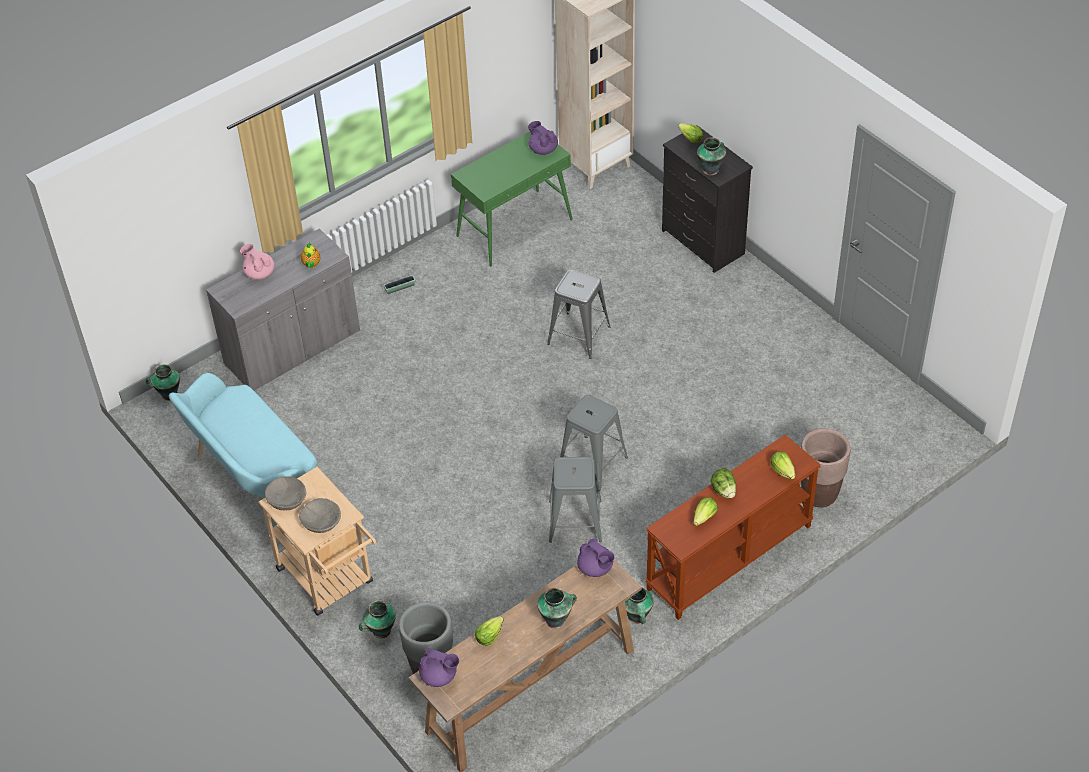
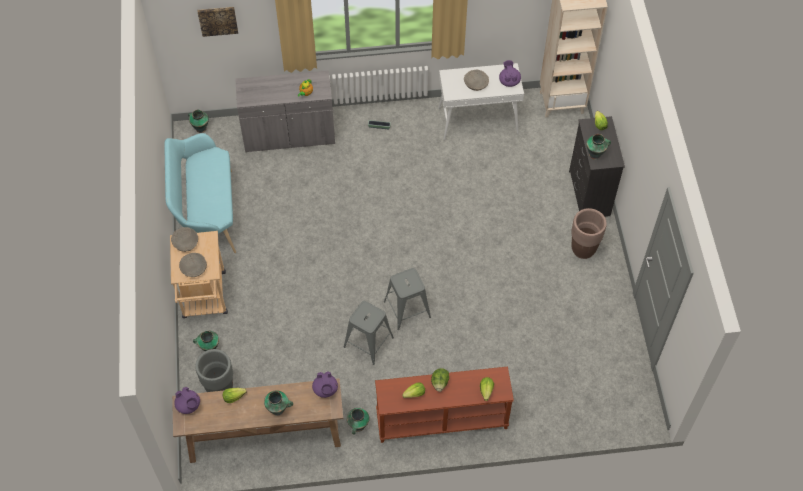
camera: 30 degrees right, 10 degrees up
(167, 207) = (218, 20): none -> picture
(259, 273) = (272, 83): pink teapot -> none
(506, 169) = (476, 84): none -> beige bowl
(514, 227) = (478, 120): green console table -> white console table
(578, 335) = (462, 217): grey stool -> none
(819, 494) = (529, 411): brown planter -> brown planter (583, 249)

